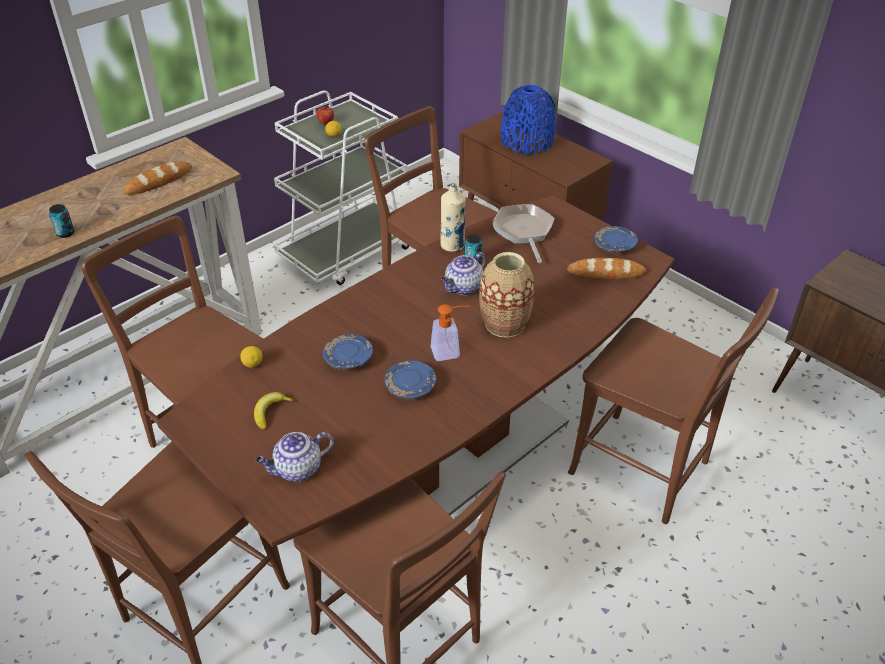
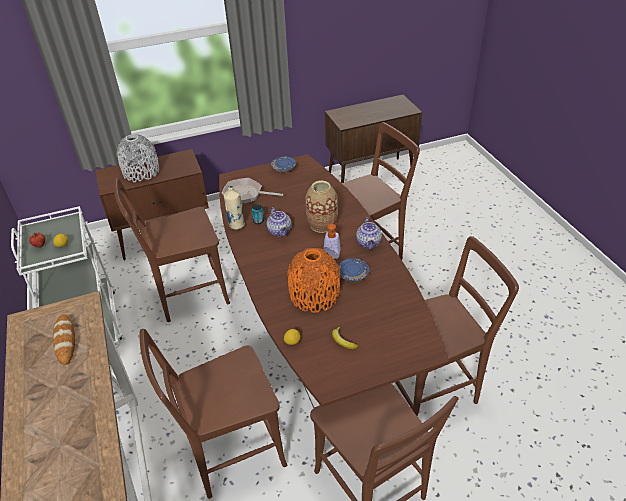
camera: 65 degrees left, 0 degrees up
(65, 233) = (91, 414): can -> none
(297, 470) = (398, 337): teapot -> teapot (369, 243)
(348, 359) = (314, 295): blue plate -> orange vase
(527, 142) = (141, 172): blue vase -> grey vase
(606, 273) = (303, 178): bread -> none

